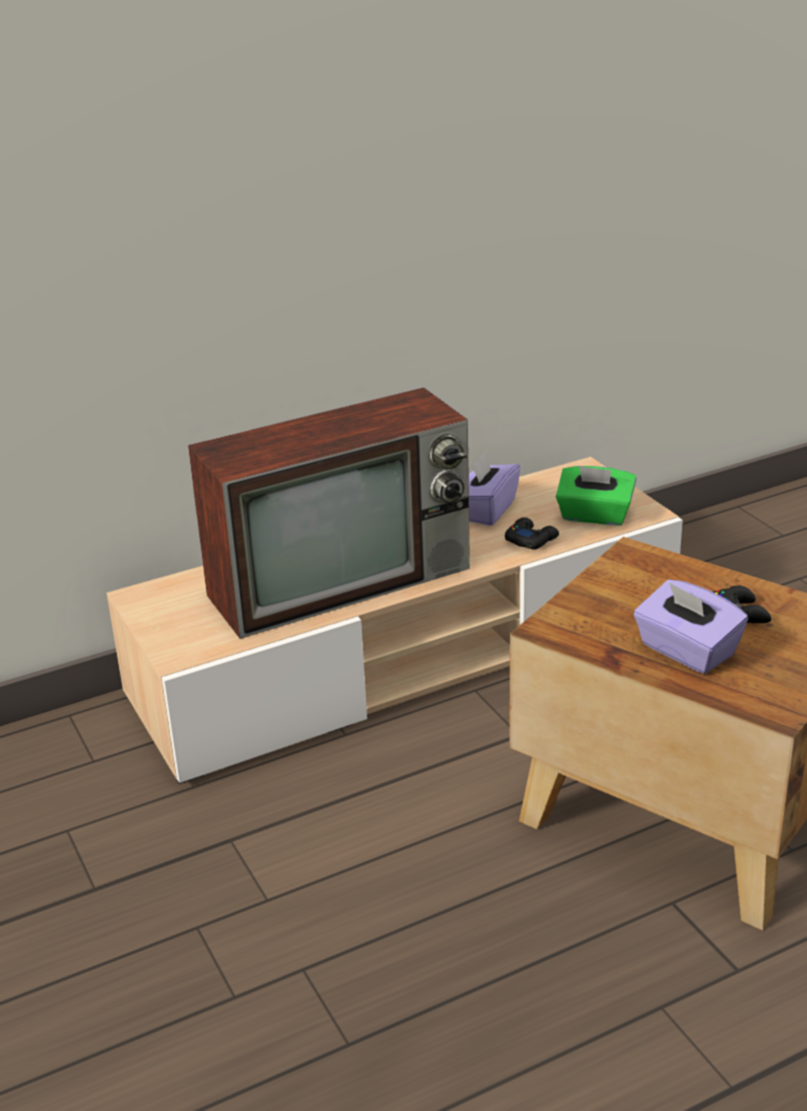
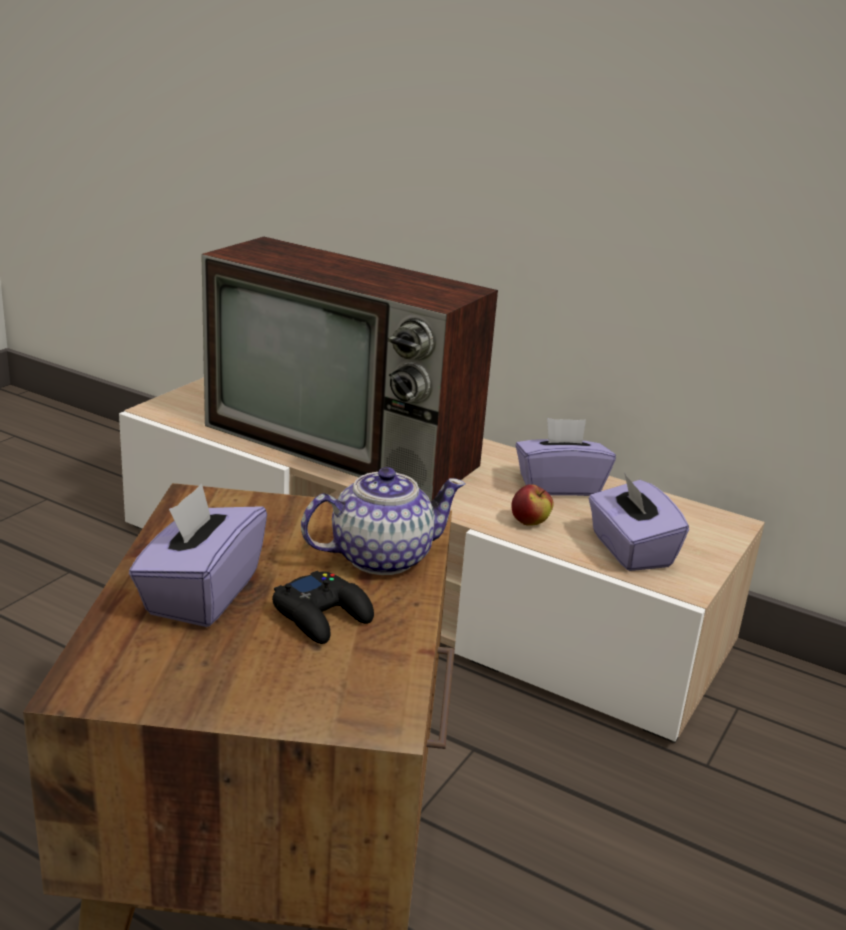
camera: 55 degrees right, 5 degrees down
(531, 539) = (530, 522): black game controller -> apple
(594, 516) = (629, 550): green tissue box -> purple tissue box
(673, 577) = (380, 557): none -> teapot

